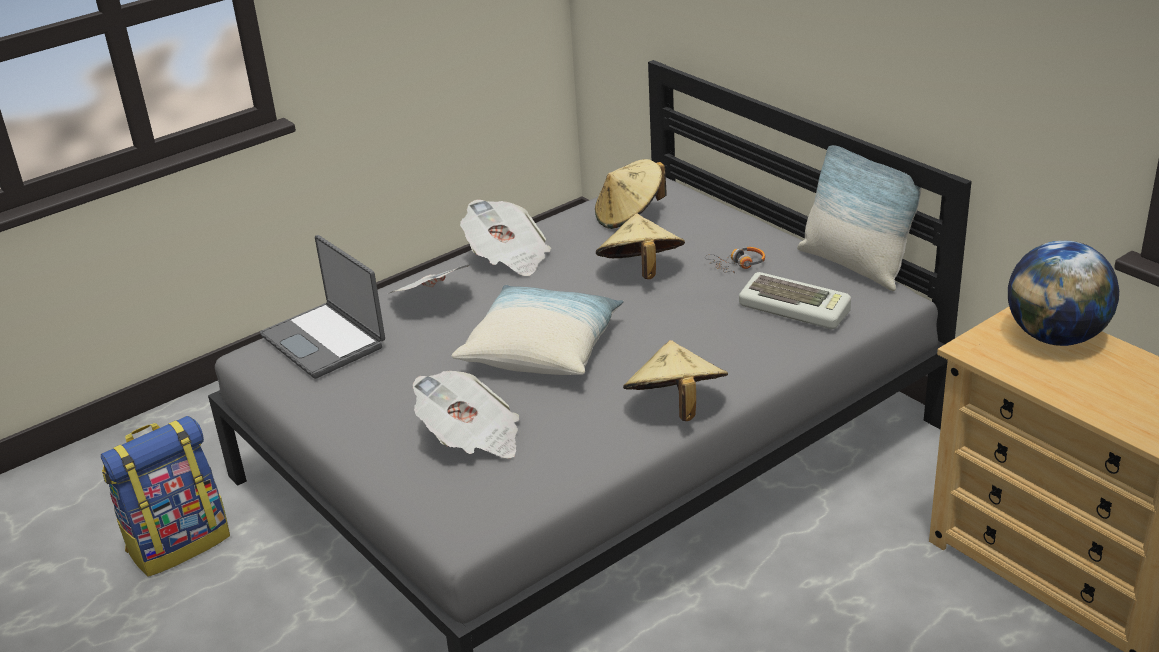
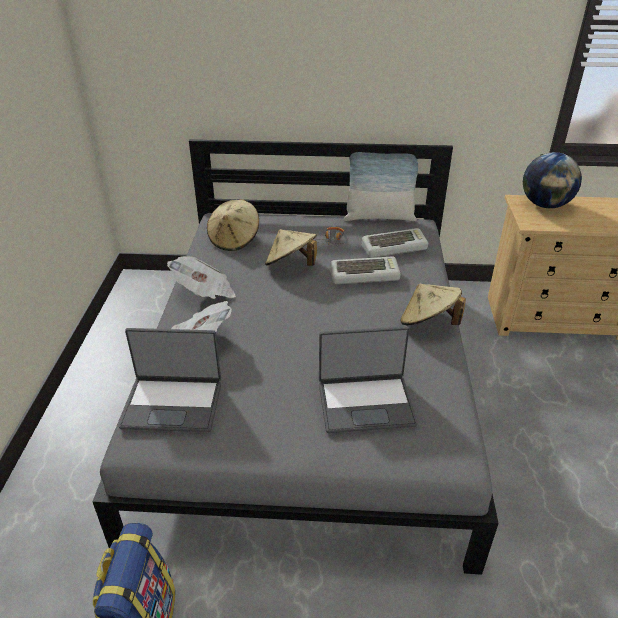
camera: 50 degrees left, 5 degrees up
(472, 438) = (366, 403): newspaper -> laptop
(542, 350) = (313, 332): pillow -> none
(699, 321) = (365, 274): none -> keyboard

